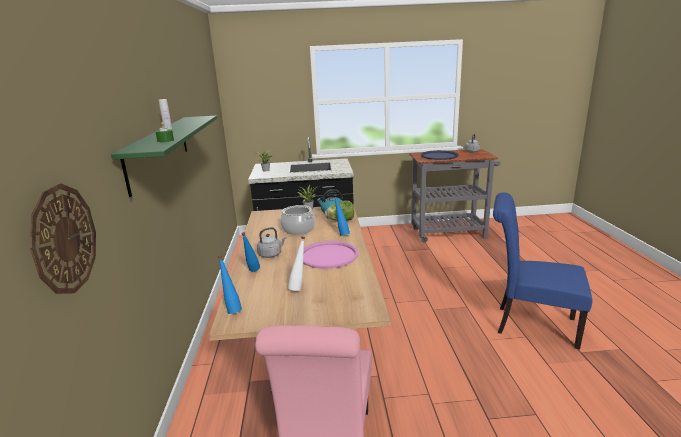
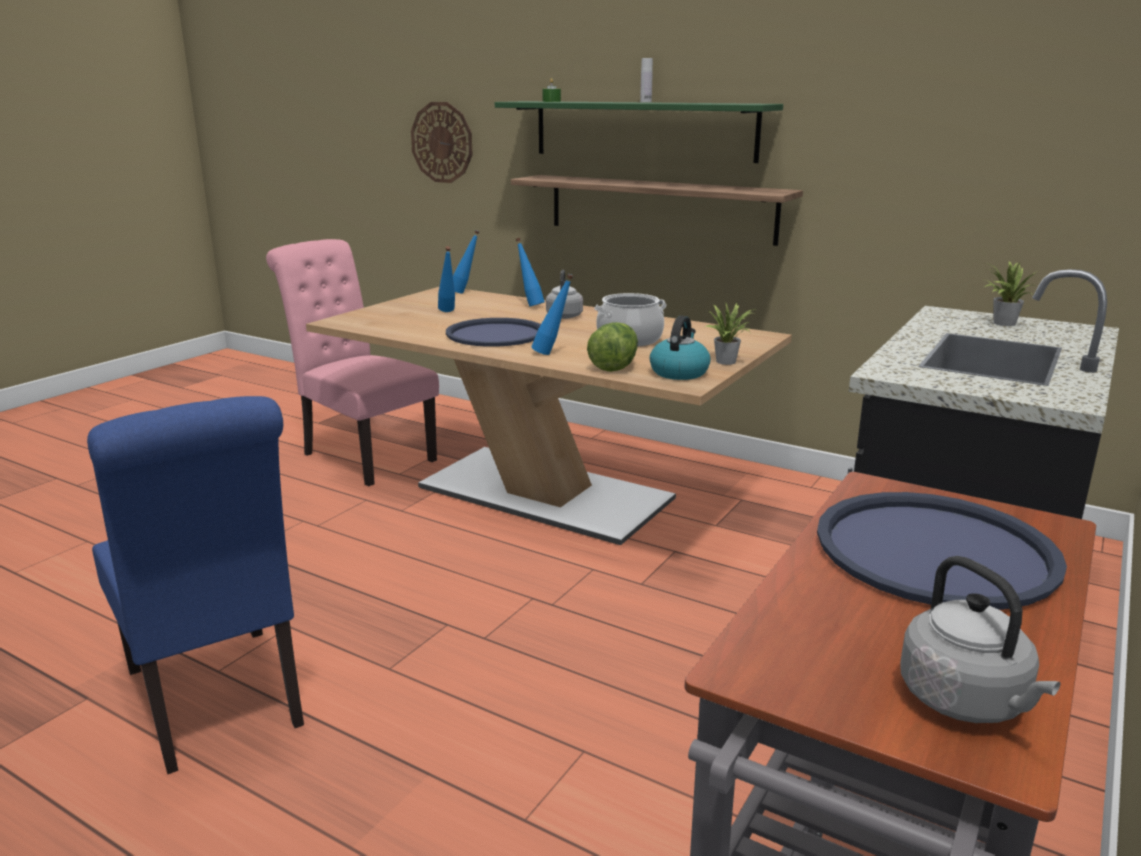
camera: 125 degrees right, 0 degrees up
(174, 198) = (660, 208): none -> shelf
(299, 287) = (448, 312): white bottle -> blue bottle
(328, 255) = (495, 334): pink tray -> blue tray
(530, 325) = (219, 703): blue chair -> blue chair turned 90 degrees clockwise

